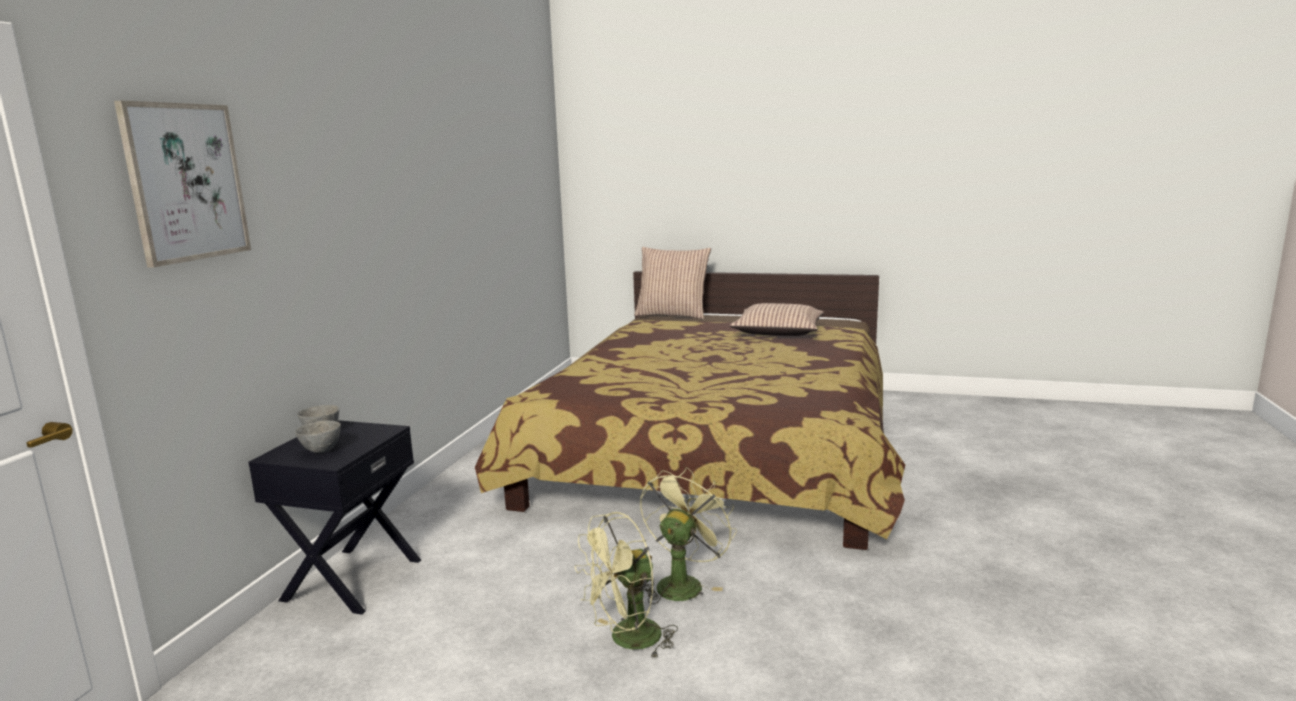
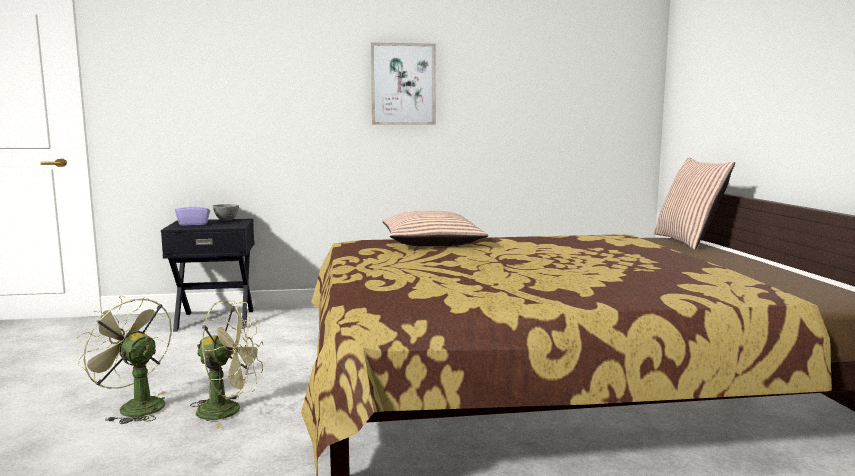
camera: 65 degrees right, 5 degrees down
(185, 182) = (159, 52): picture -> picture (403, 84)
(321, 451) = (193, 224): grey bowl -> purple tissue box
(778, 331) = (678, 269): pillow -> pillow (432, 242)

